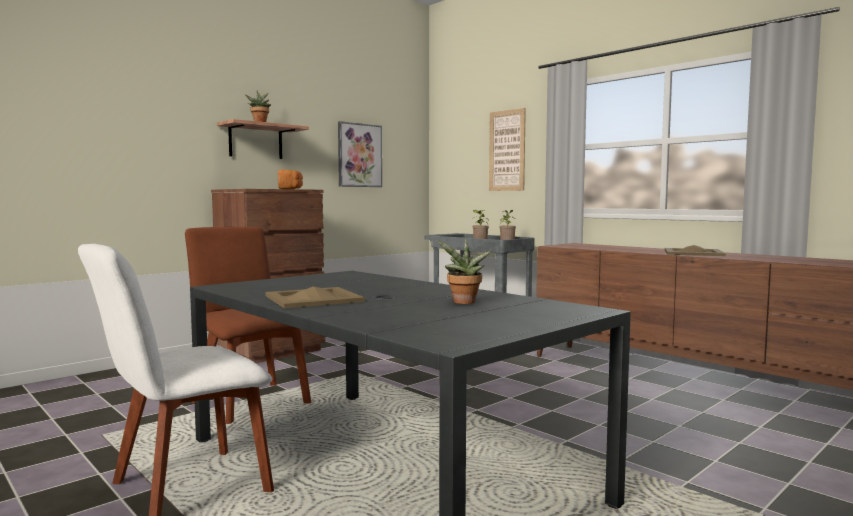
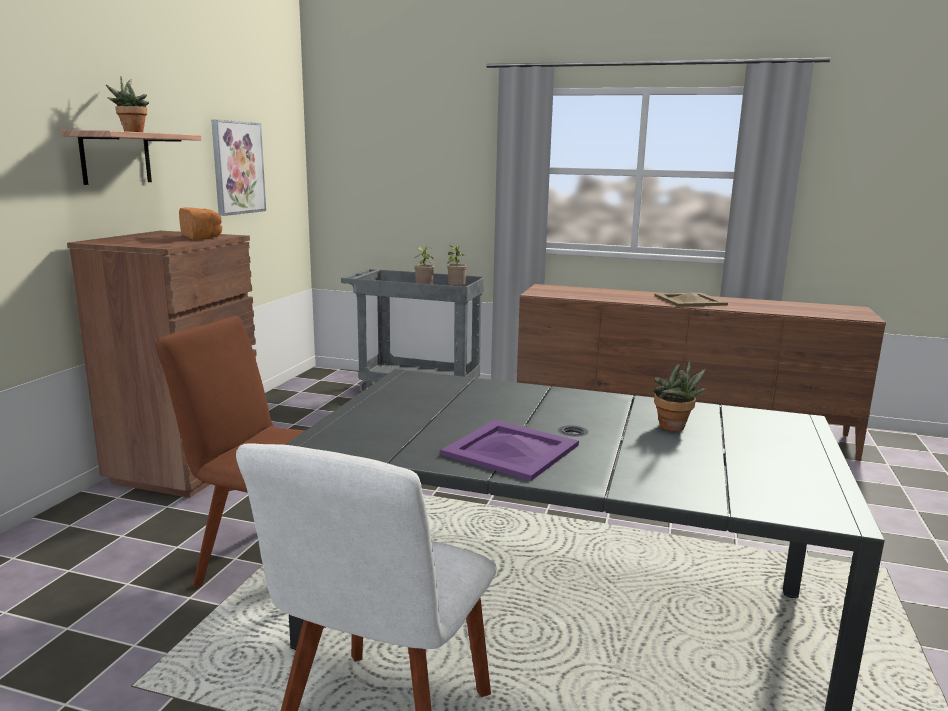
camera: 30 degrees left, 10 degrees up
(312, 298) = (509, 450): beige tray -> purple tray
(507, 150) = (433, 165): picture -> none

